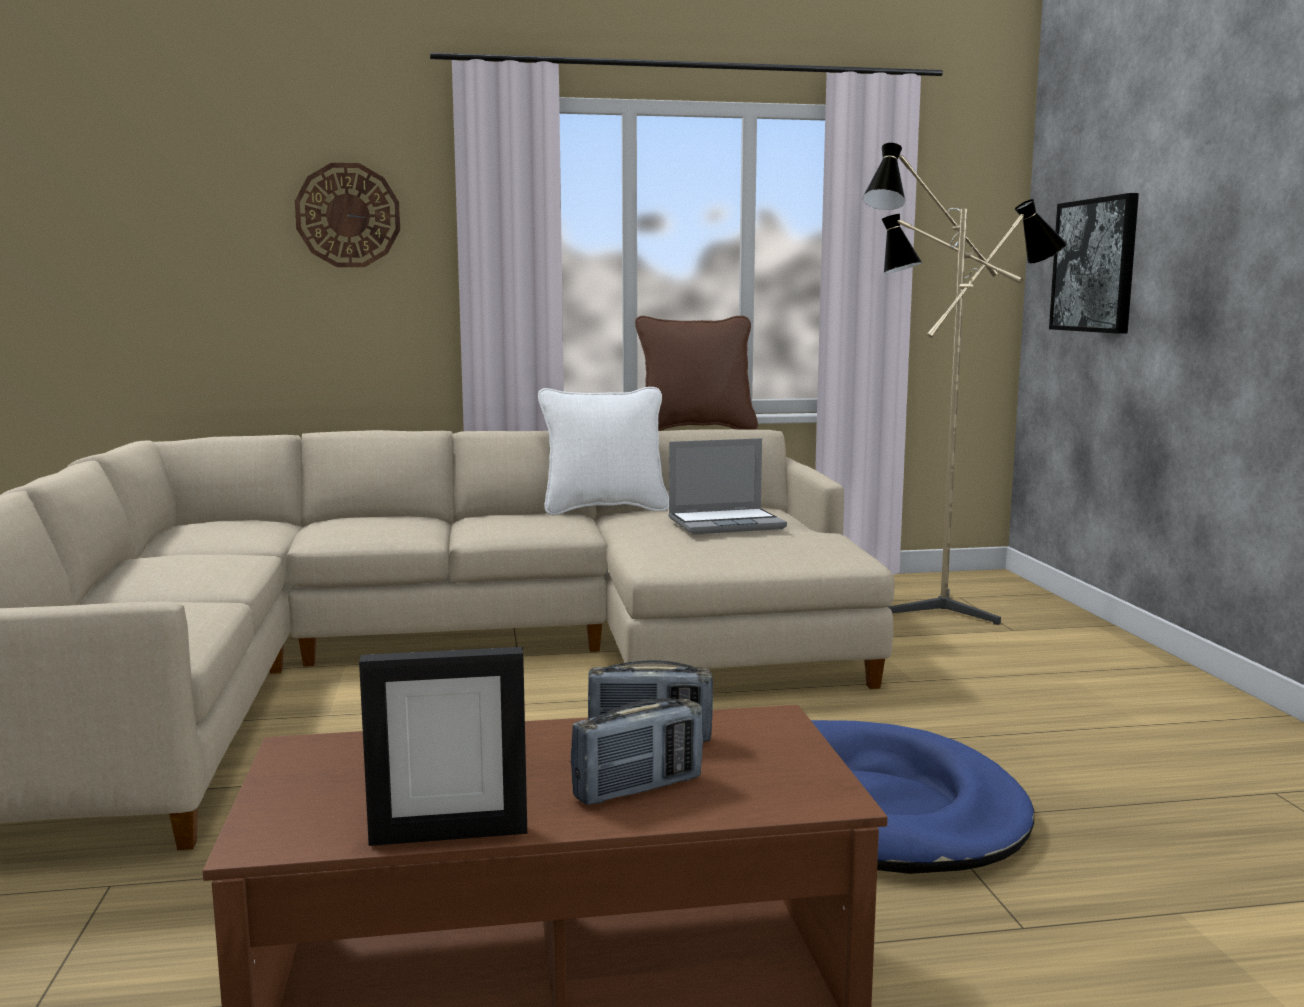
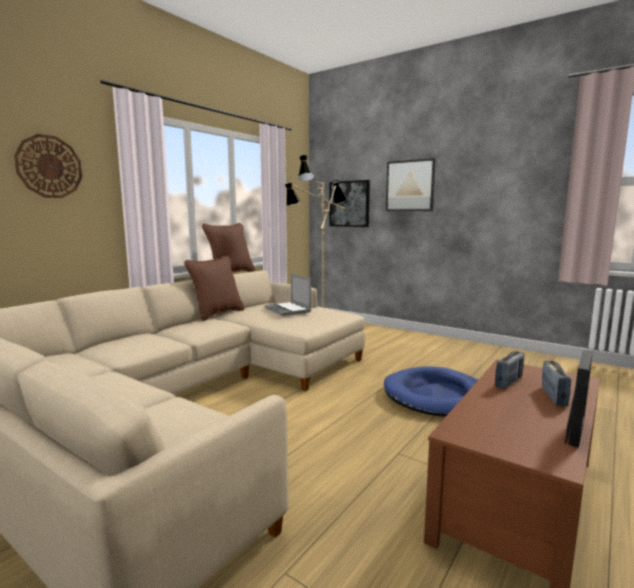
camera: 45 degrees left, 0 degrees up
(604, 509) = (217, 314): white pillow -> brown pillow
(727, 524) = (288, 310): laptop -> laptop turned 120 degrees clockwise
(1222, 205) = (410, 186): none -> picture

